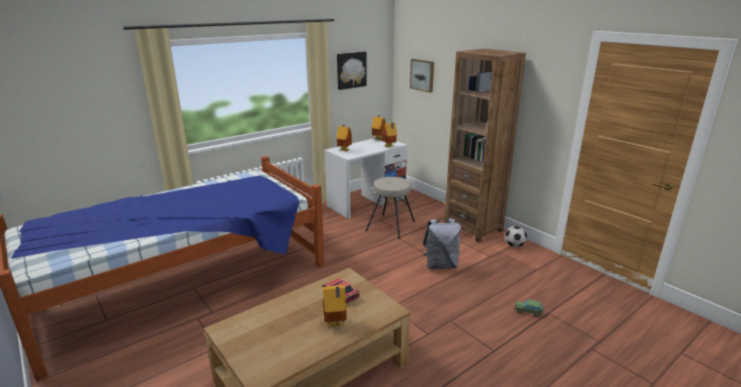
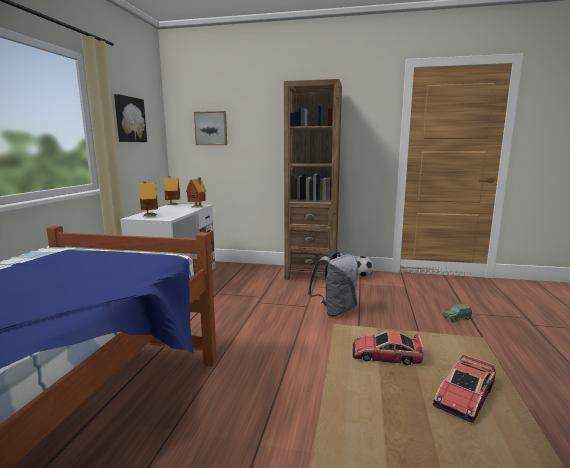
camera: 40 degrees left, 10 degrees down
(335, 325) = (464, 396): toy house -> toy car
(391, 226) = (235, 295): beige stool -> none

